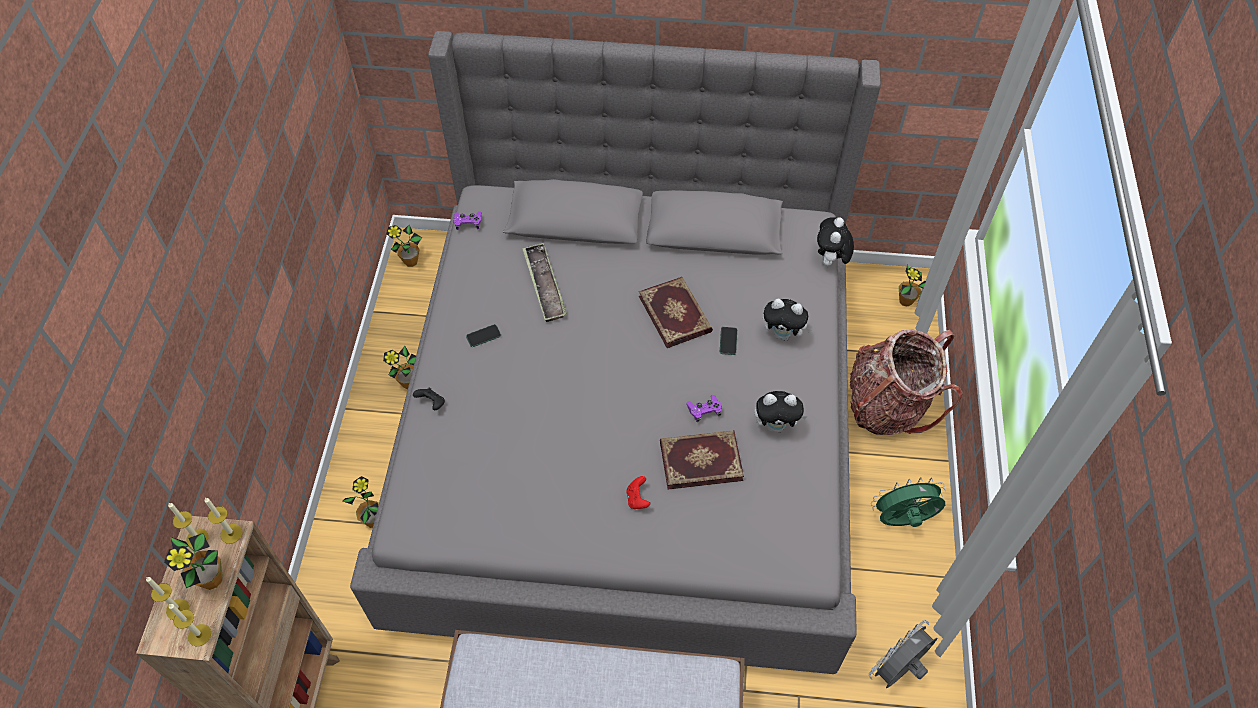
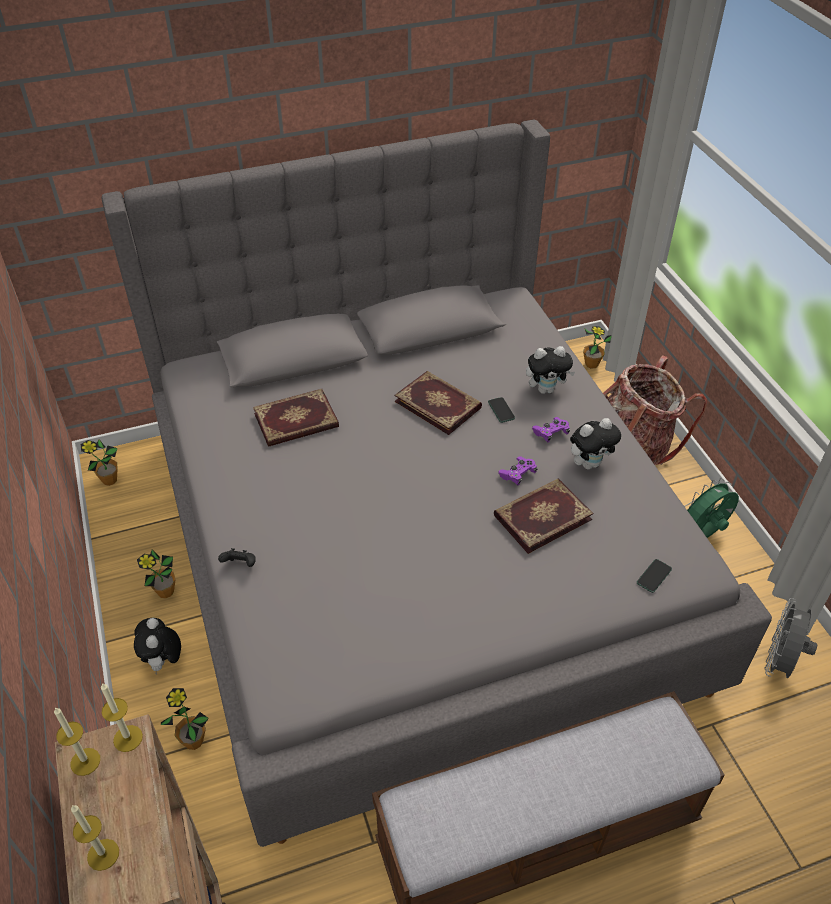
camera: 25 degrees left, 10 degrees down
(199, 635) = (150, 872): candle -> none
(211, 579) = (130, 800): potted plant -> none
(468, 223) = (186, 393): purple game controller -> purple game controller (551, 433)
(483, 336) = (260, 485): phone -> phone (654, 576)
(544, 285) = (296, 421): tray -> book
(637, 499) = (505, 573): red game controller -> none
(830, 261) = (547, 321): plush toy -> plush toy (163, 661)

